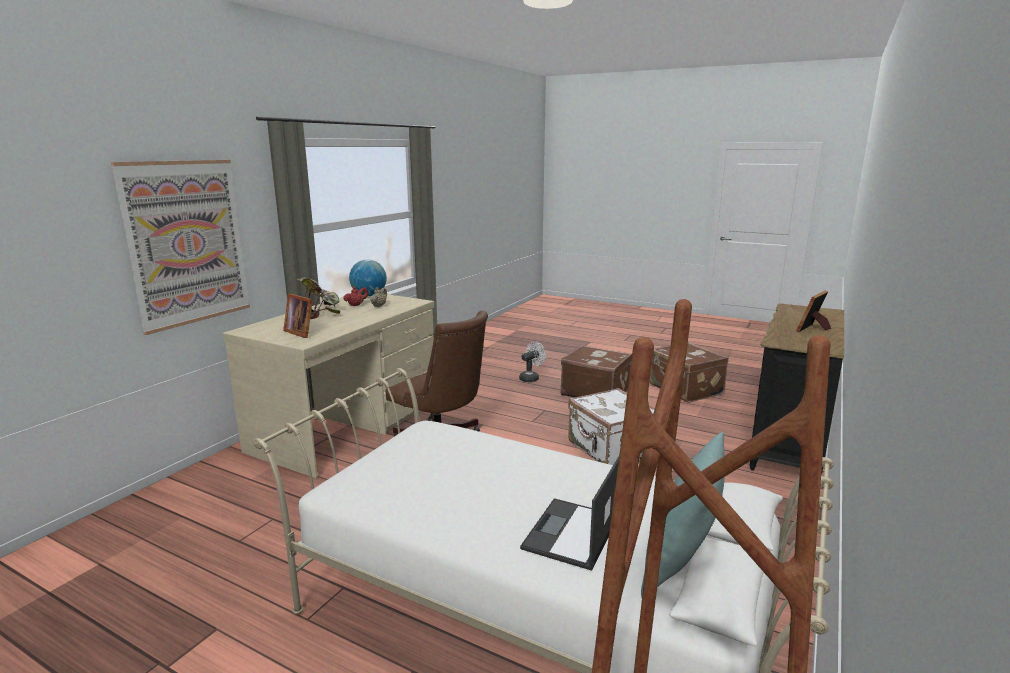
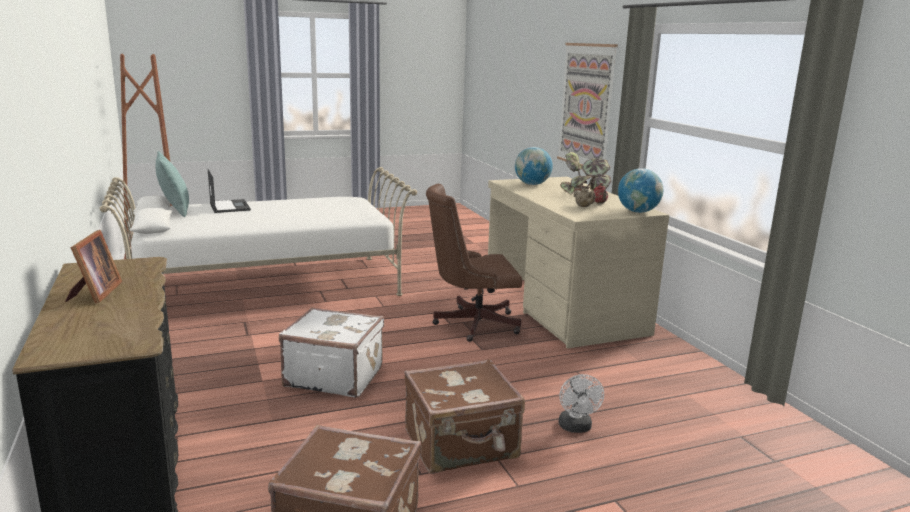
camera: 130 degrees right, 0 degrees up
(301, 332) = (532, 184): picture frame -> globe

